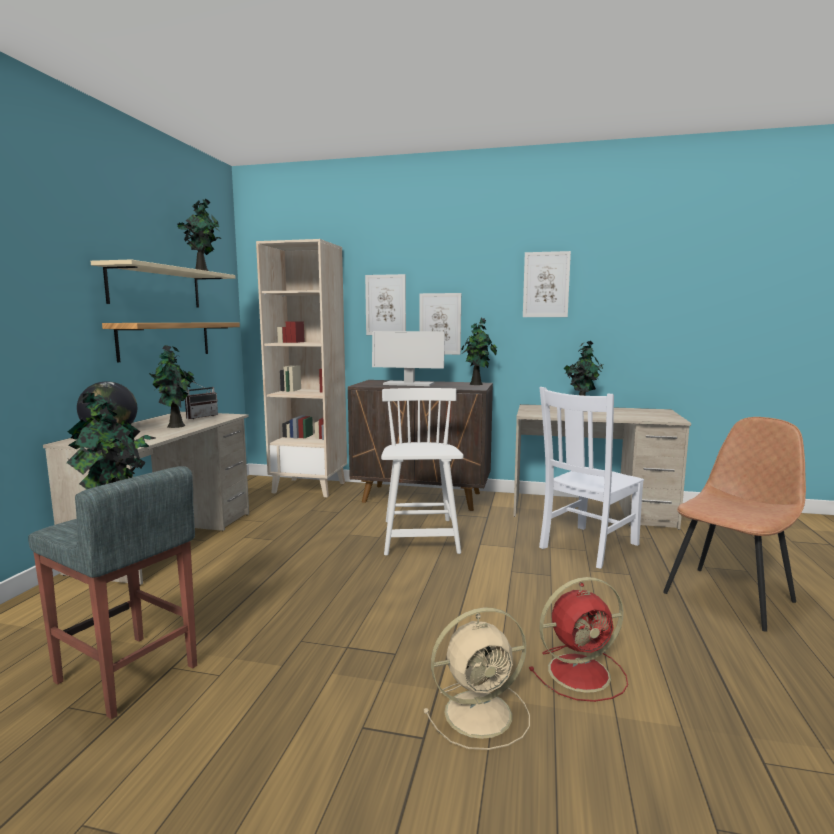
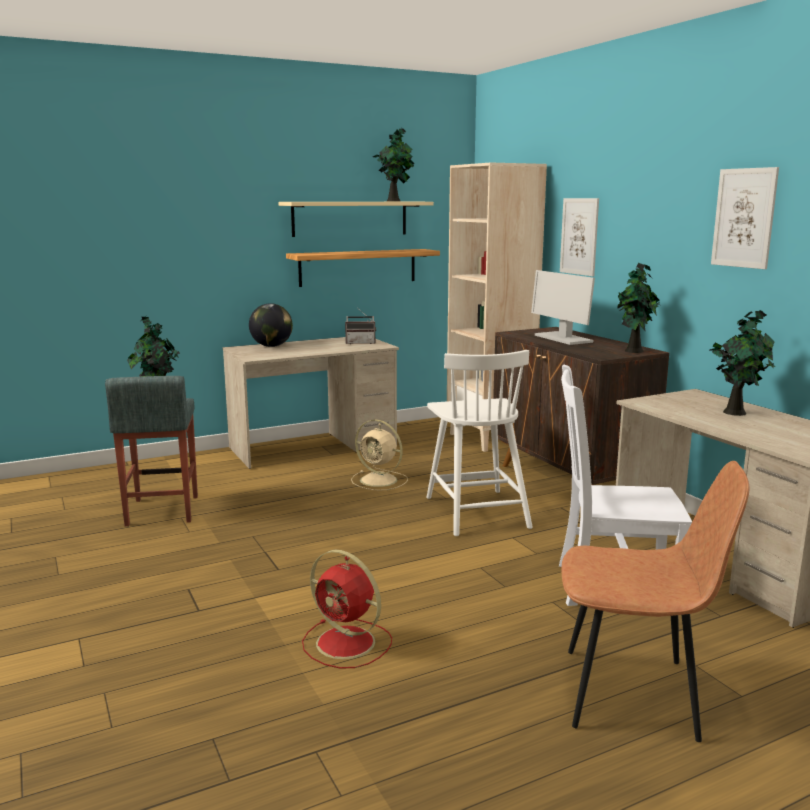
camera: 50 degrees right, 5 degrees up
(176, 426) = (320, 348): potted plant -> none
(420, 537) = (476, 511): white chair -> white chair turned 120 degrees clockwise
(440, 324) = (626, 265): picture -> none
(481, 713) = (246, 620): beige fan -> beige fan (380, 480)

